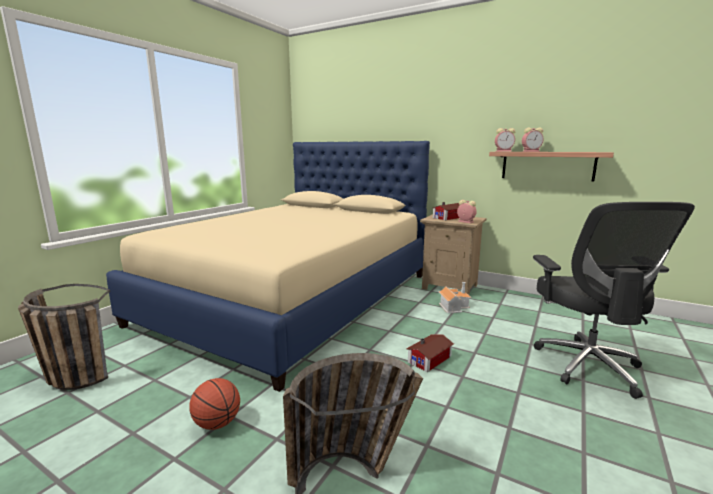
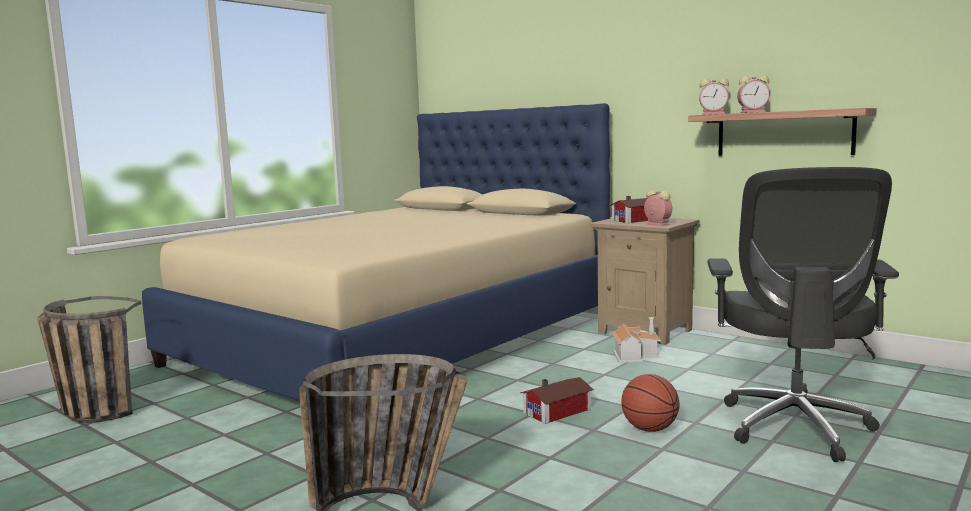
camera: 10 degrees right, 5 degrees down
(217, 423) = (249, 458): basketball -> basketball (649, 429)

